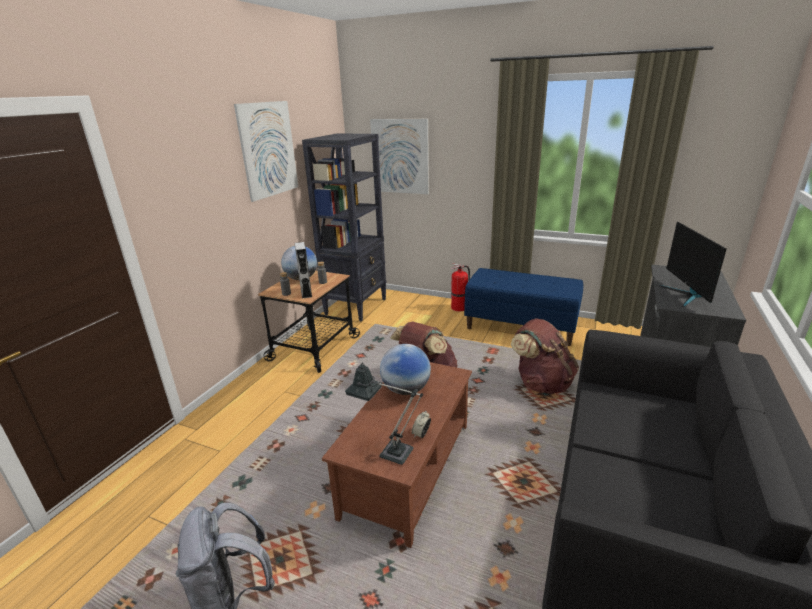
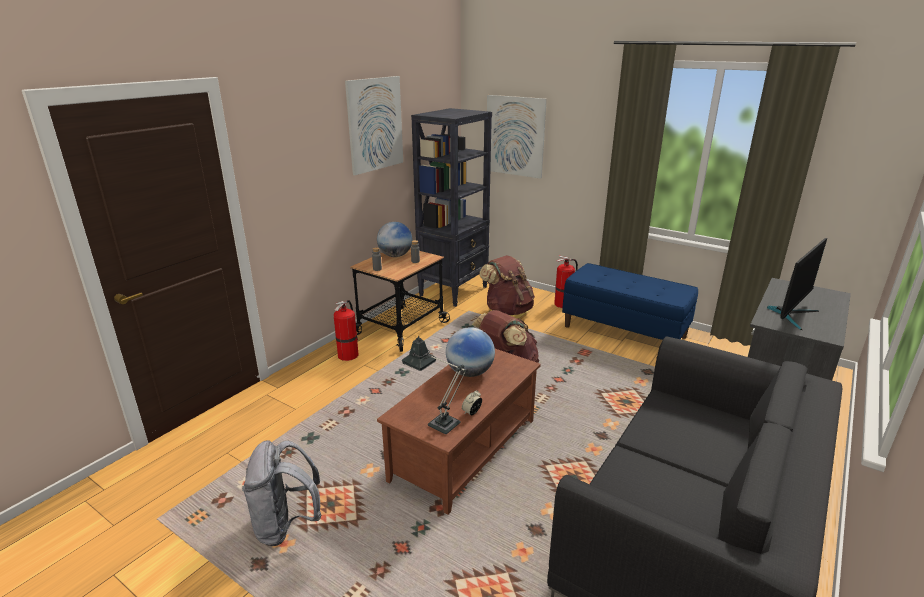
camera: 10 degrees right, 0 degrees up
(266, 382) = (348, 354): none -> fire extinguisher
(306, 293) = (396, 270): grey speaker -> none
(541, 383) = (626, 391): brown backpack -> brown backpack (508, 310)
(686, 295) = (791, 314): monitor -> monitor turned 150 degrees counterclockwise

